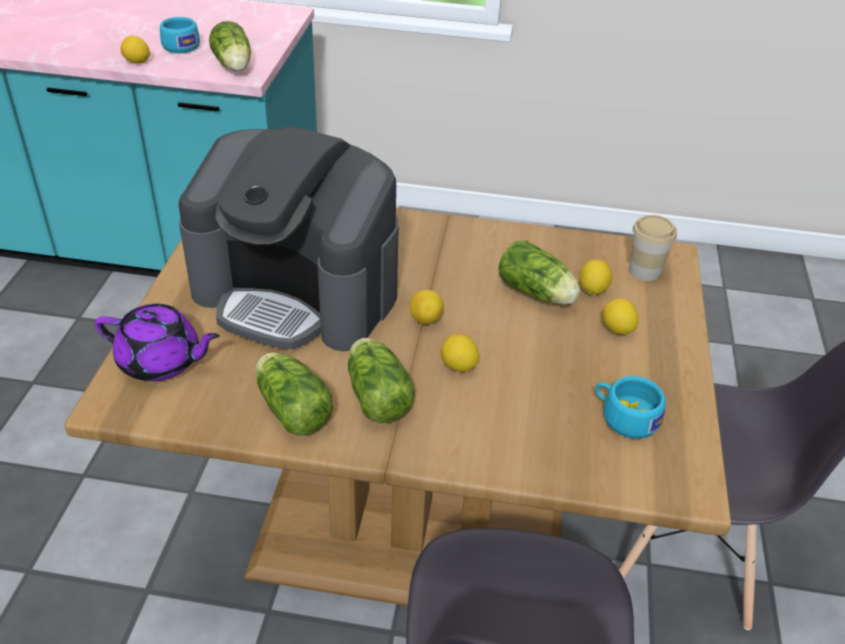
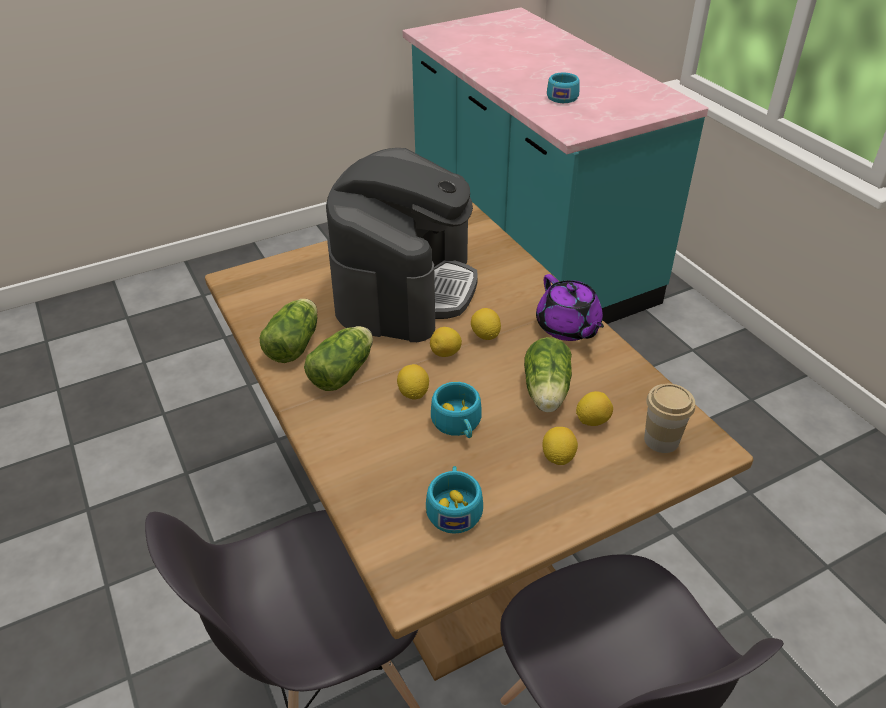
camera: 55 degrees right, 0 degrees up
(137, 62) = (518, 97): lemon -> lemon (485, 335)
(161, 362) = (283, 275): purple teapot -> purple teapot (568, 327)
(233, 66) = (573, 124): lettuce -> none
(298, 292) = (405, 287): coffee machine -> coffee machine turned 150 degrees counterclockwise
(526, 361) = (458, 424): none -> turquoise cup

